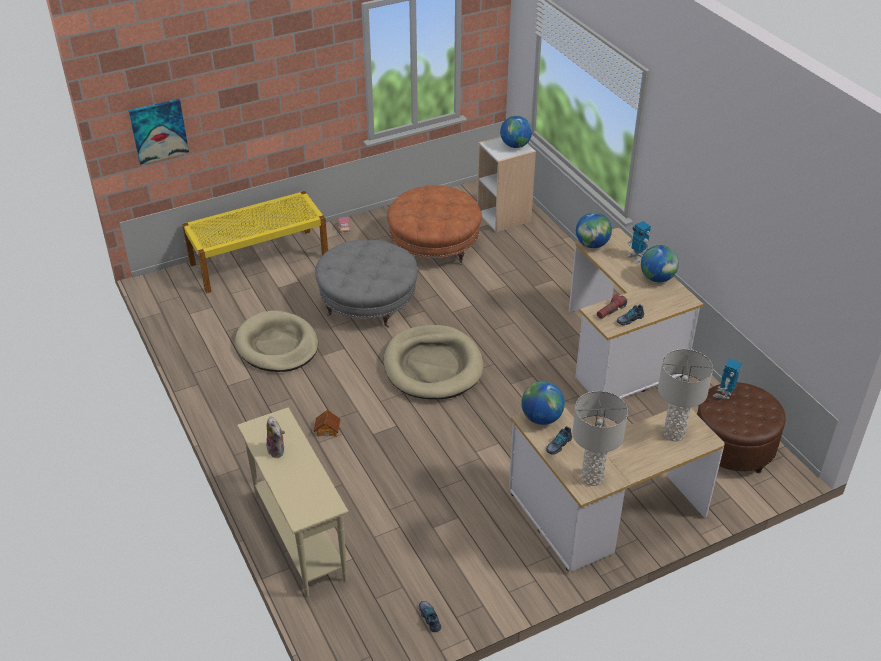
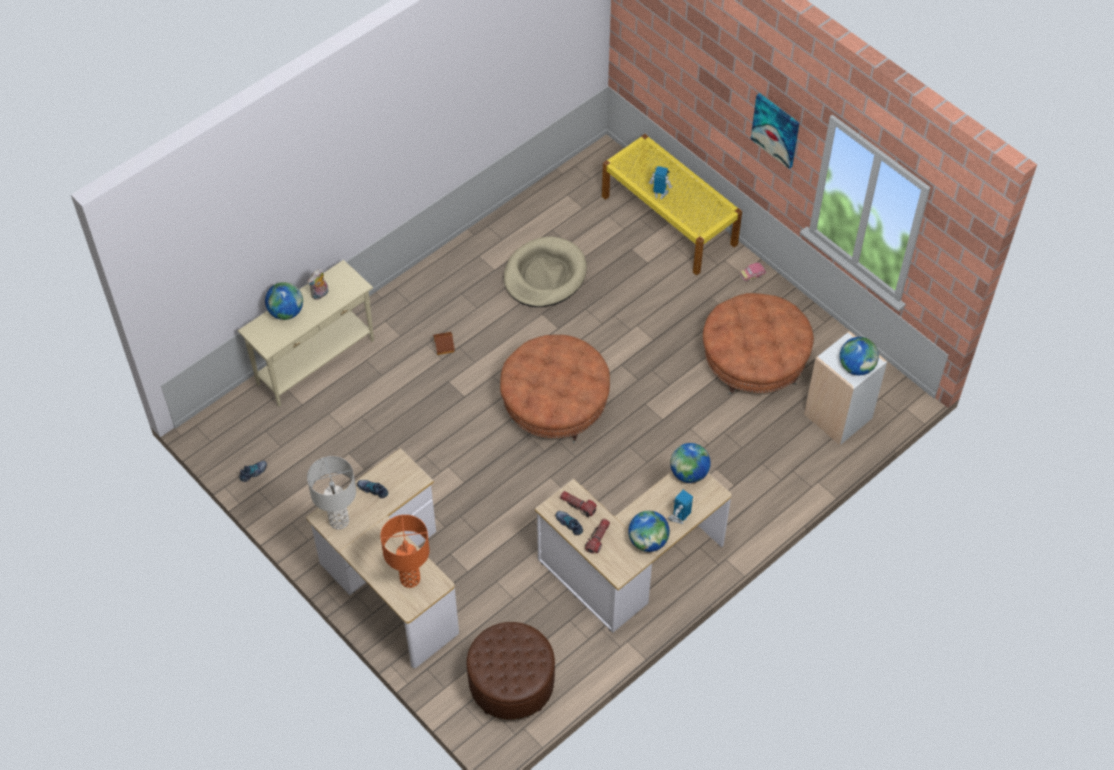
camera: 75 degrees right, 15 degrees up
(158, 131) = (648, 50): picture -> picture (776, 130)
(368, 303) = (633, 329): grey ottoman -> none
(432, 366) = (555, 406): beige dog bed -> brown ottoman
(541, 418) = (404, 471): globe -> globe (286, 312)
(649, 305) = (598, 539): none -> flashlight
(674, 433) = (410, 579): white table lamp -> orange table lamp
(723, 394) = (526, 640): toy robot -> toy robot (659, 194)

